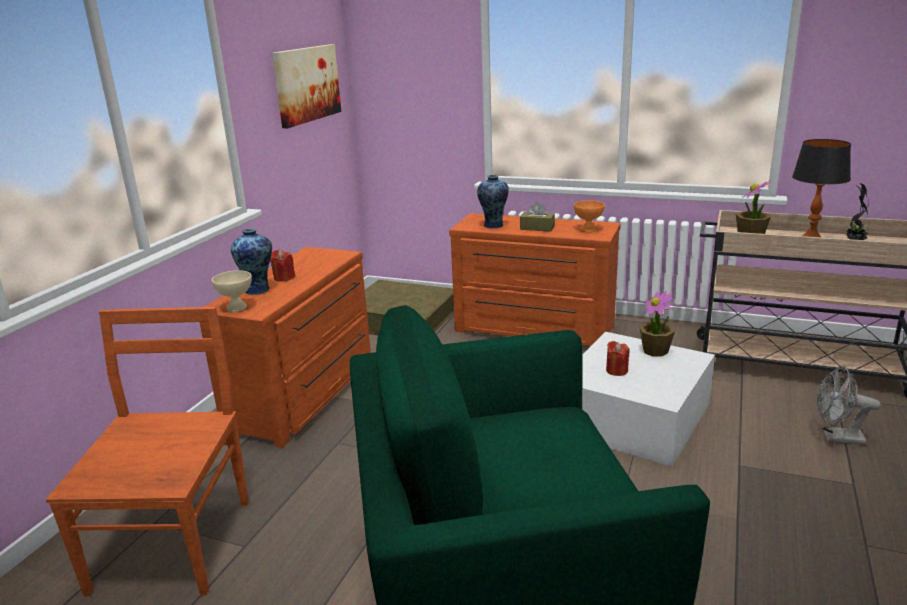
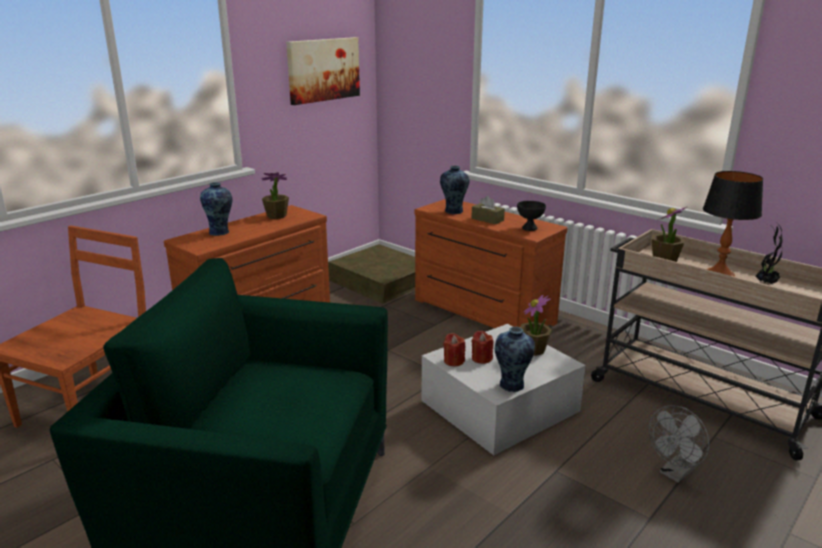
camera: 20 degrees right, 0 degrees up
(237, 308) = (191, 243): beige bowl -> none
(284, 278) = (247, 226): red candle -> red candle (453, 361)
(304, 261) = (276, 216): none -> potted plant
(588, 229) = (530, 228): orange bowl -> black bowl
(671, 390) = (512, 385): none -> vase
(836, 438) = (675, 473): grey fan -> grey fan turned 75 degrees counterclockwise

